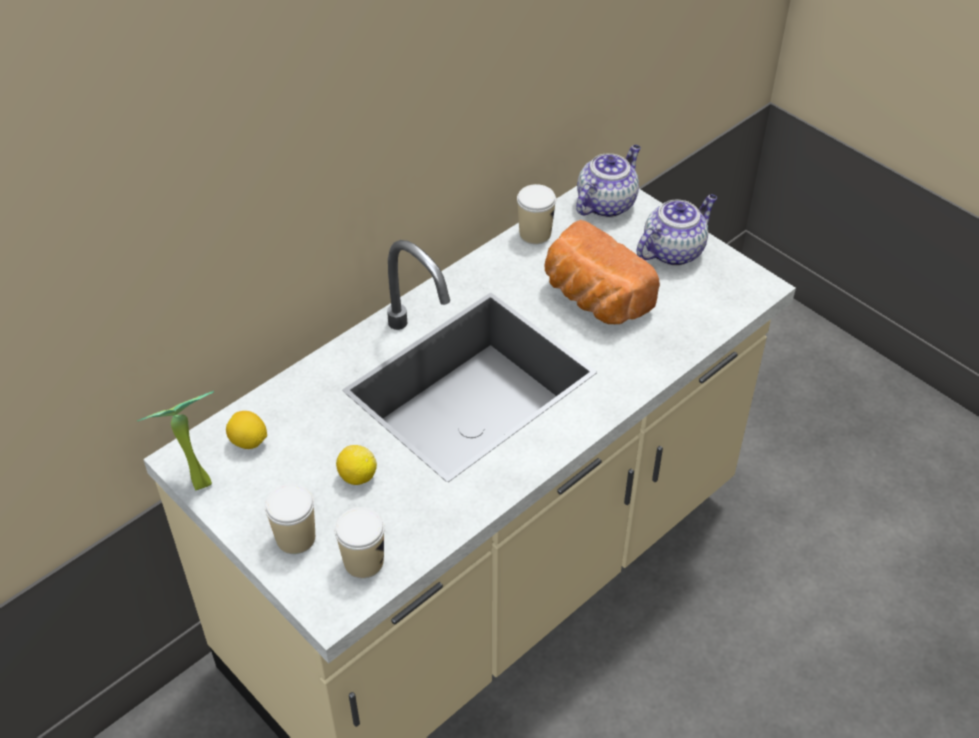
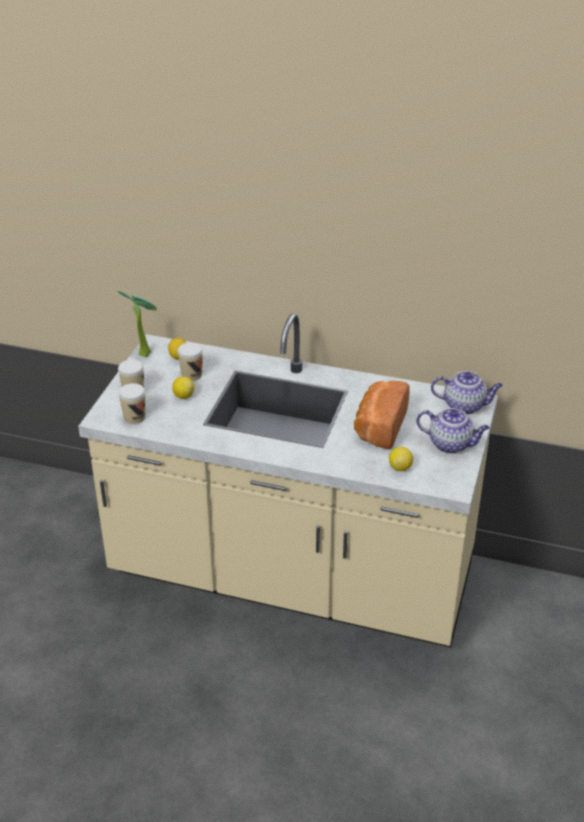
camera: 60 degrees right, 10 degrees down
(535, 233) = (410, 389): cup -> cup (191, 375)
(689, 316) = (400, 467): none -> lemon

